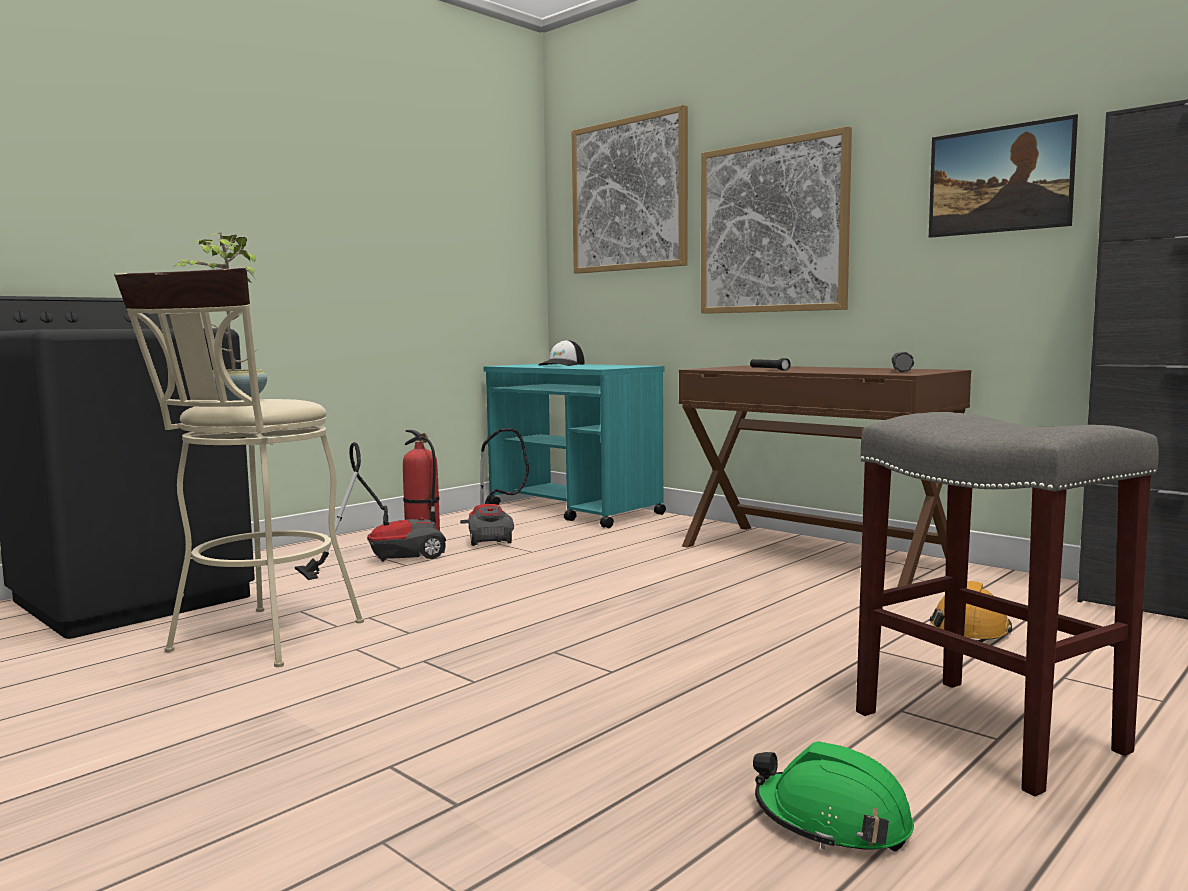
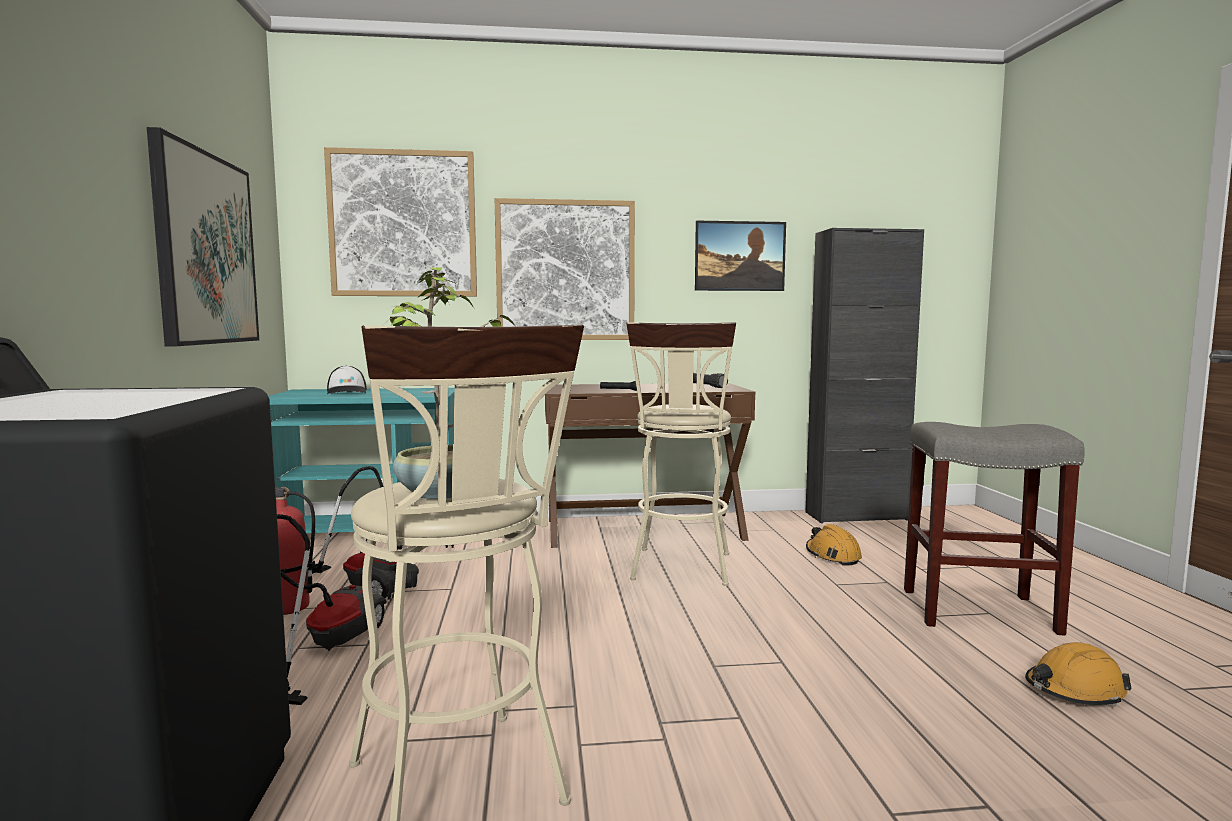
camera: 50 degrees left, 0 degrees up
(419, 238) = (205, 249): none -> picture
(744, 591) = (681, 570): none -> beige stool
(832, 821) = (1074, 691): green hard hat -> orange hard hat

